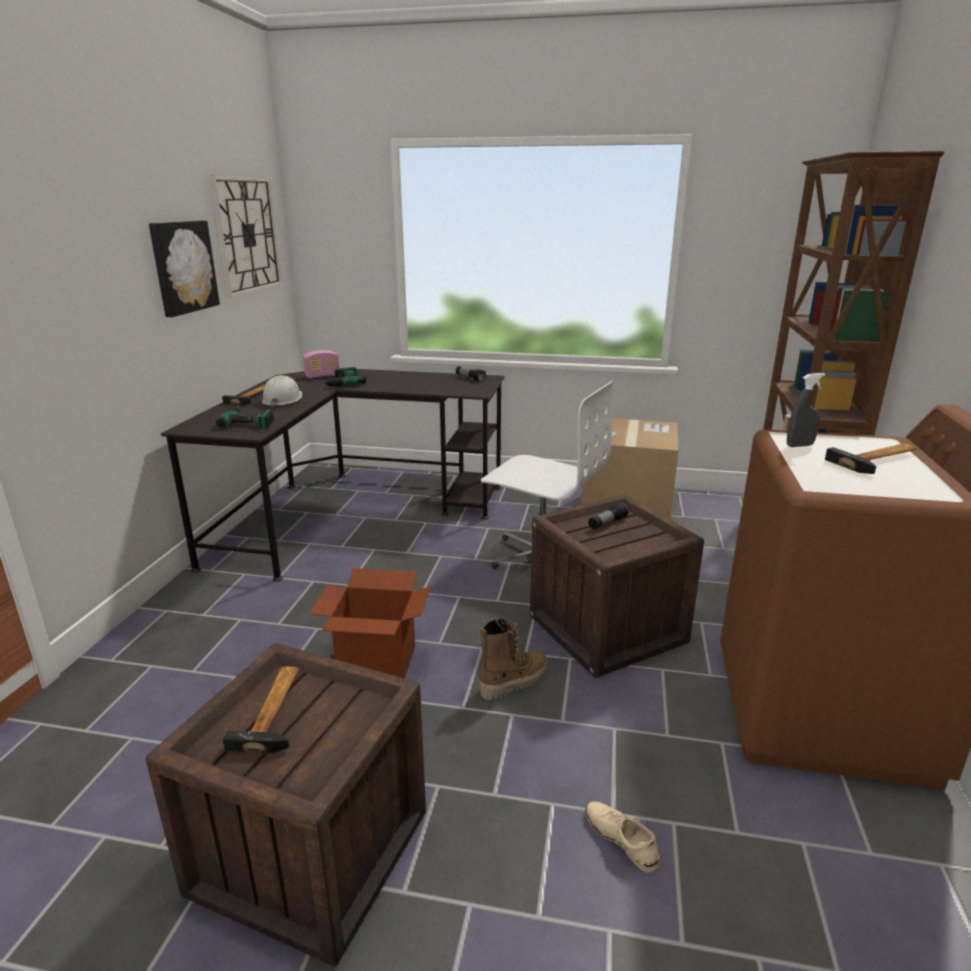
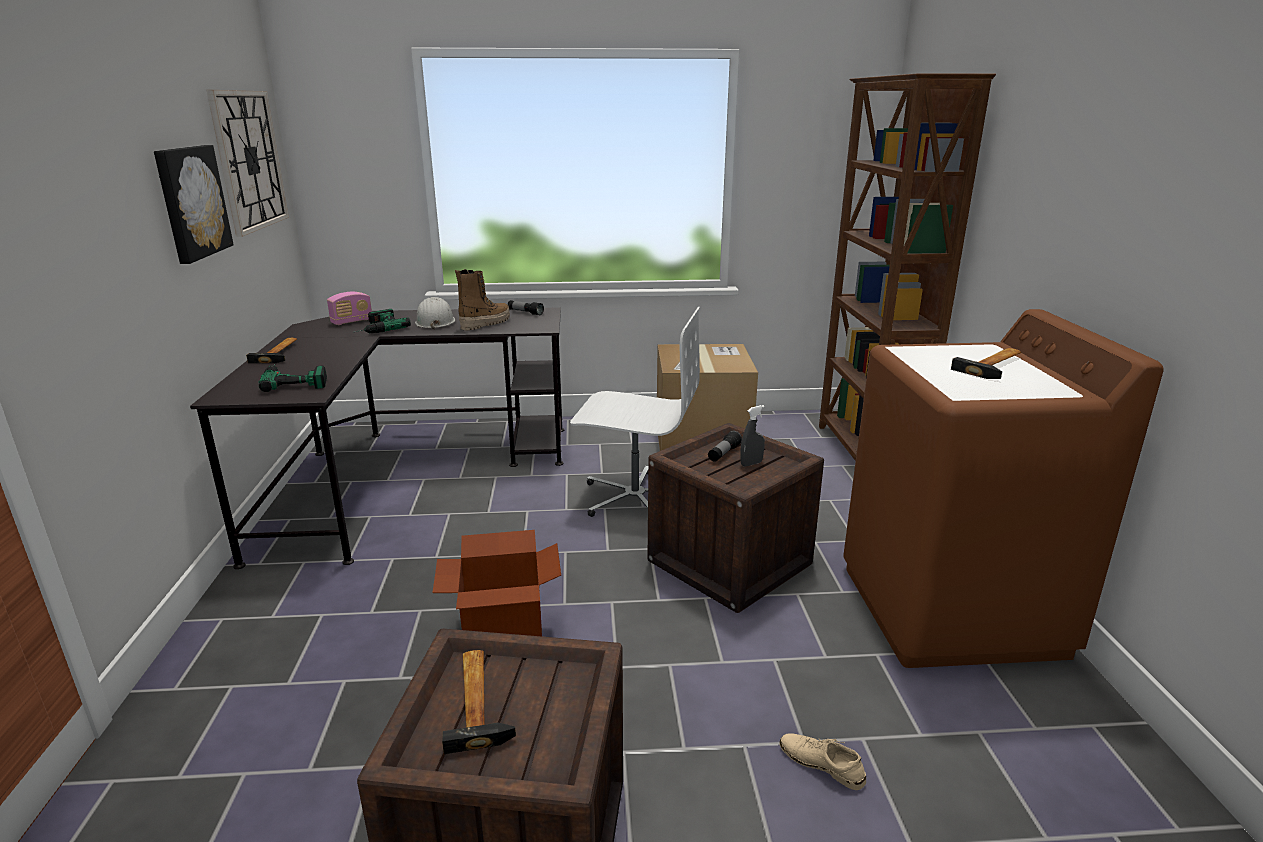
camera: 15 degrees left, 0 degrees up
(282, 399) = (321, 352): white hard hat -> white hard hat (435, 322)
(513, 681) = (658, 631): boot -> boot (485, 323)
(799, 445) = (921, 358): grey spray bottle -> grey spray bottle (751, 463)

